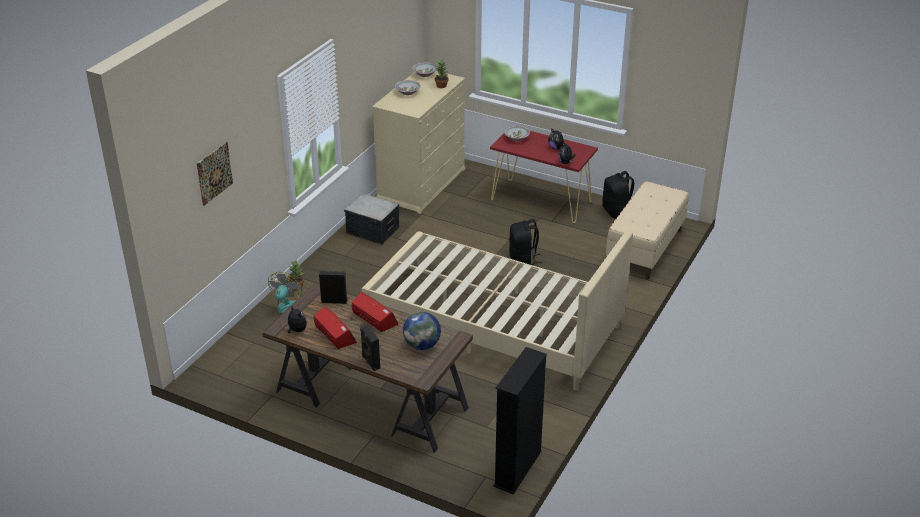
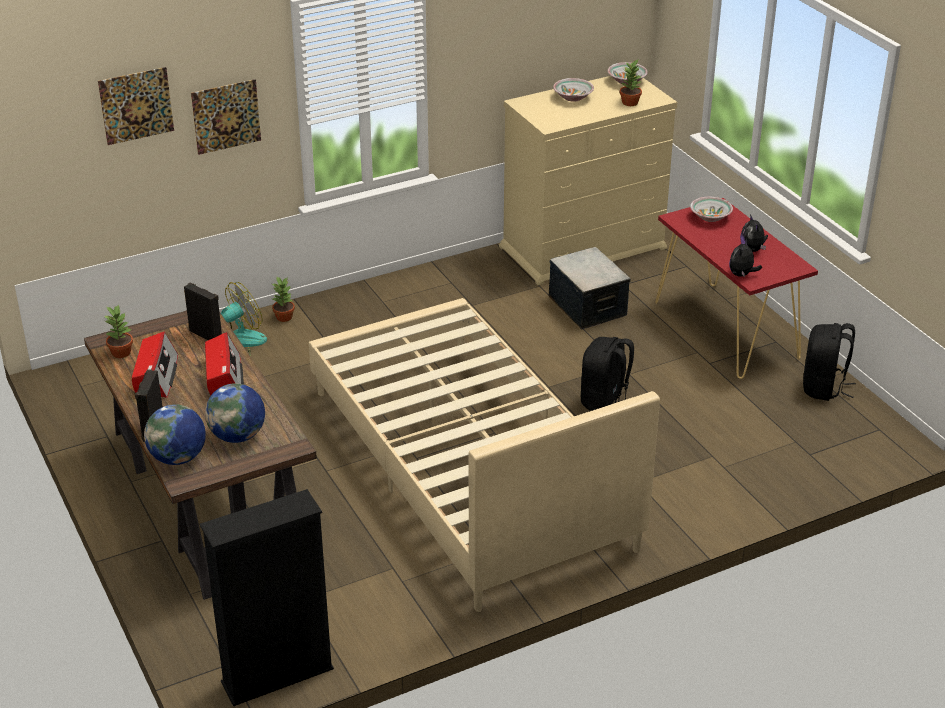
camera: 35 degrees right, 0 degrees up
(254, 164) = (226, 116): none -> picture
(296, 330) = (121, 352): plush toy -> potted plant
(373, 231) = (453, 284): storage box -> storage box (588, 306)
(405, 370) = (178, 458): none -> globe
(645, 249) = (808, 458): beige bench -> none

